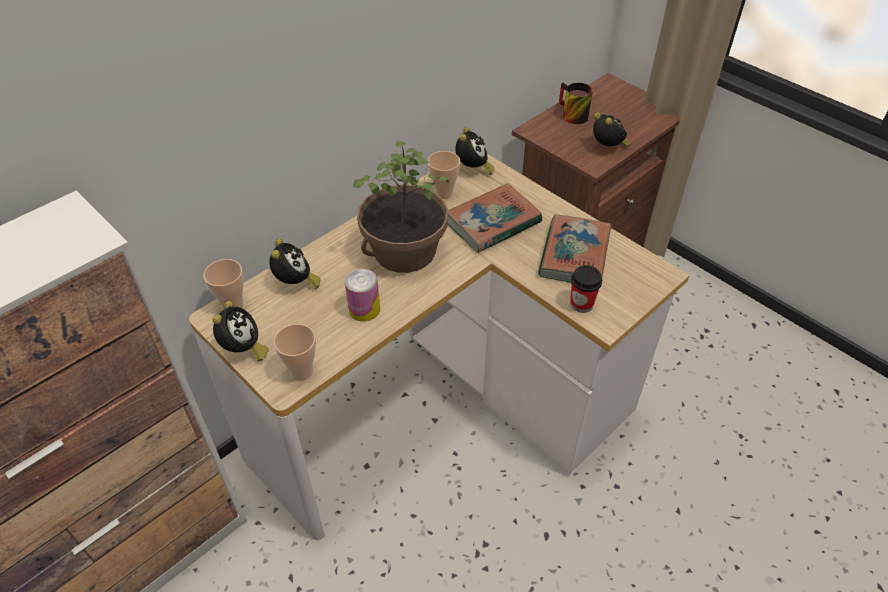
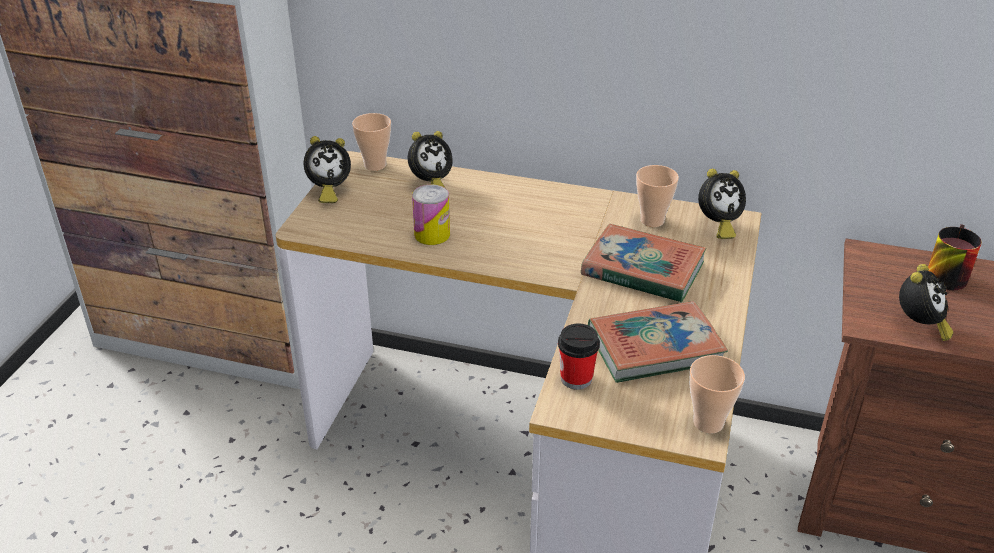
camera: 60 degrees right, 10 degrees down
(302, 371) = (327, 230): cup -> cup (708, 422)
(404, 250) = (536, 227): potted plant -> none

